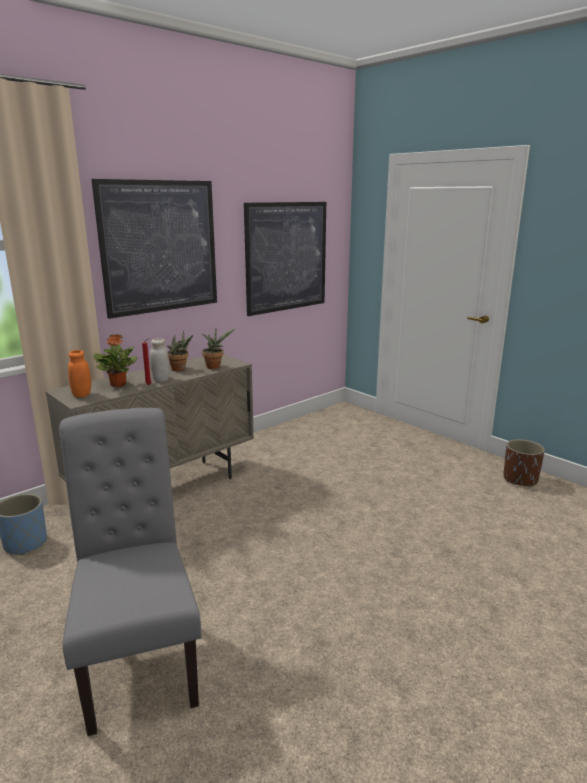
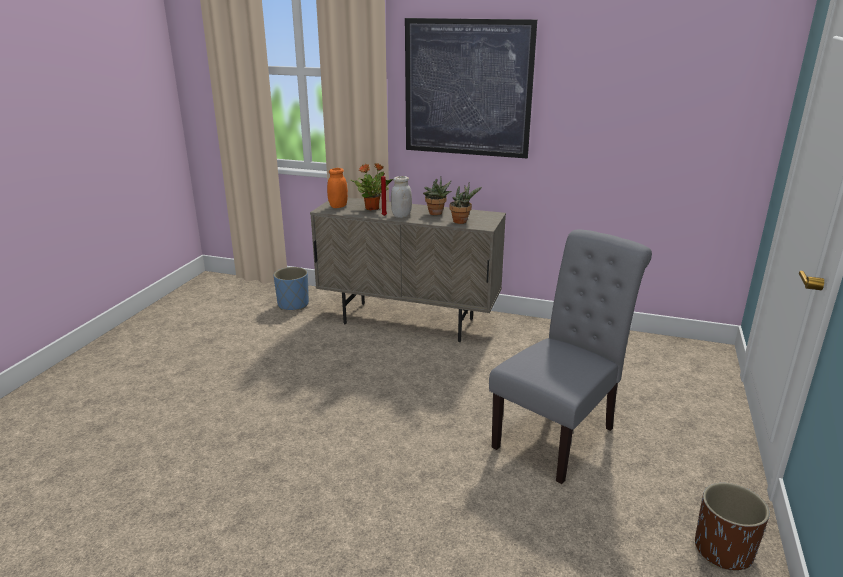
camera: 60 degrees right, 5 degrees up
(139, 656) = (210, 392): grey chair -> grey chair (559, 434)
(286, 257) = (647, 120): picture -> none

